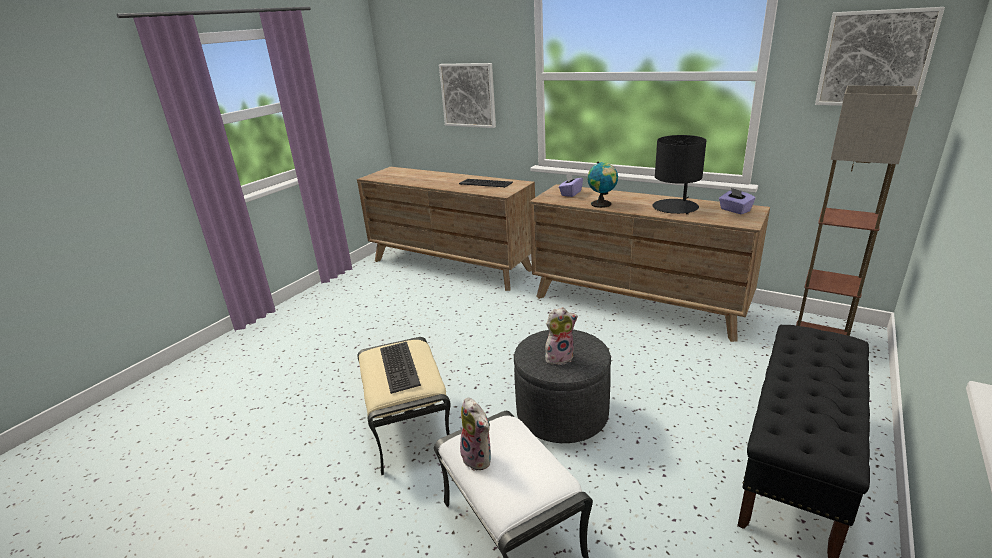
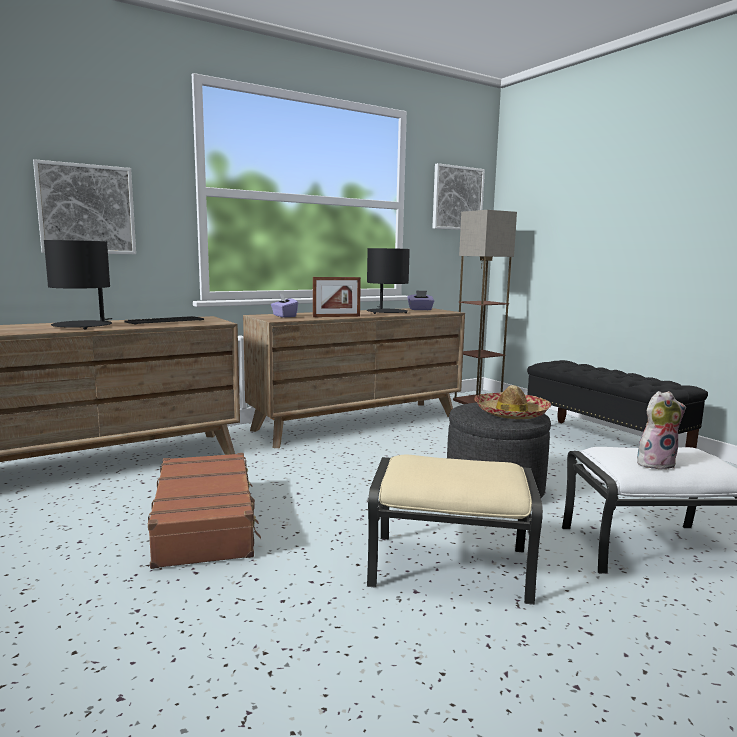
camera: 65 degrees left, 15 degrees down
(398, 367) = (459, 467): keyboard -> none
(408, 326) = (206, 522): none -> brown suitcase
(439, 180) = (83, 326): none -> black table lamp
(559, 357) = (511, 413): plush toy -> hat
(602, 204) = (336, 316): globe -> picture frame

